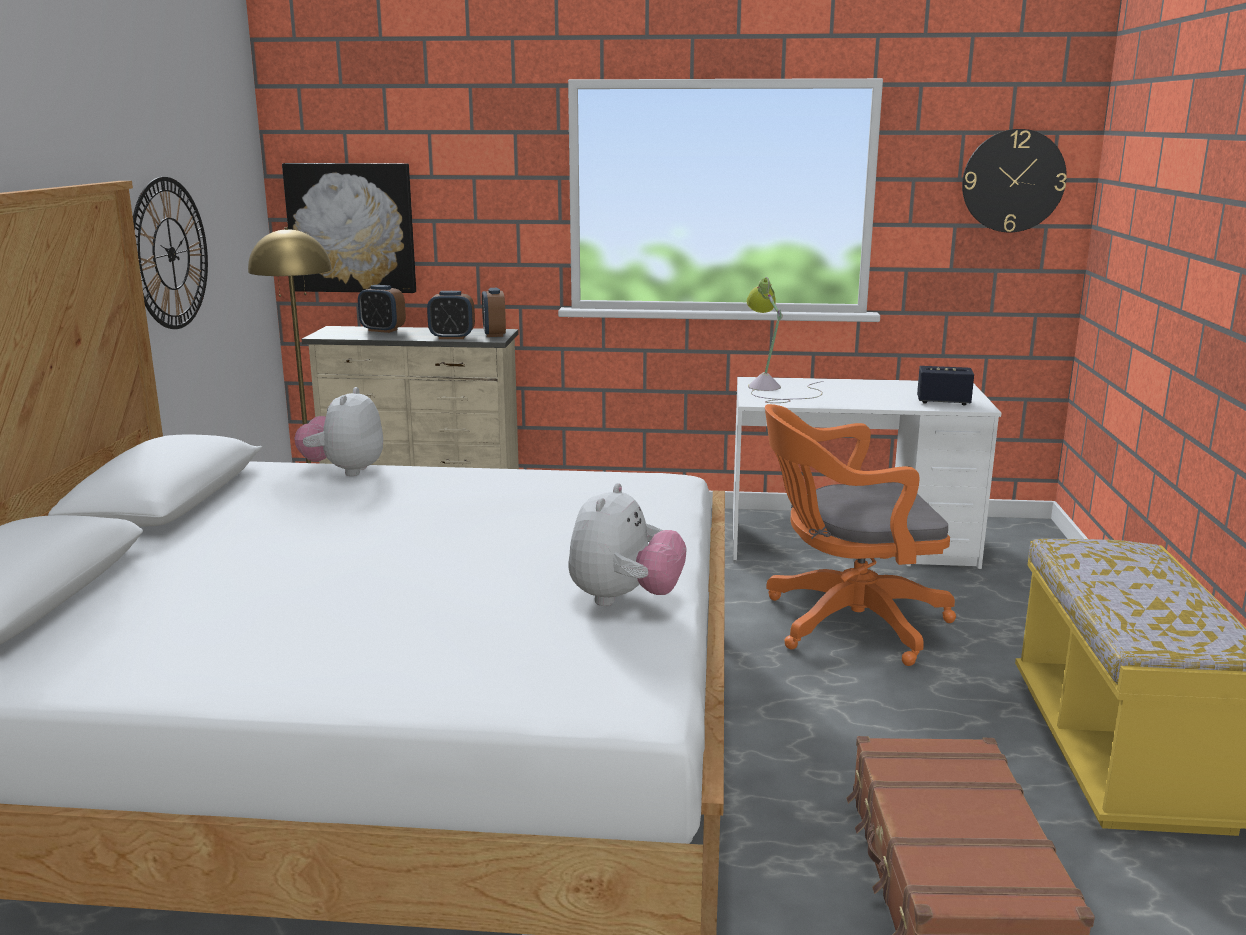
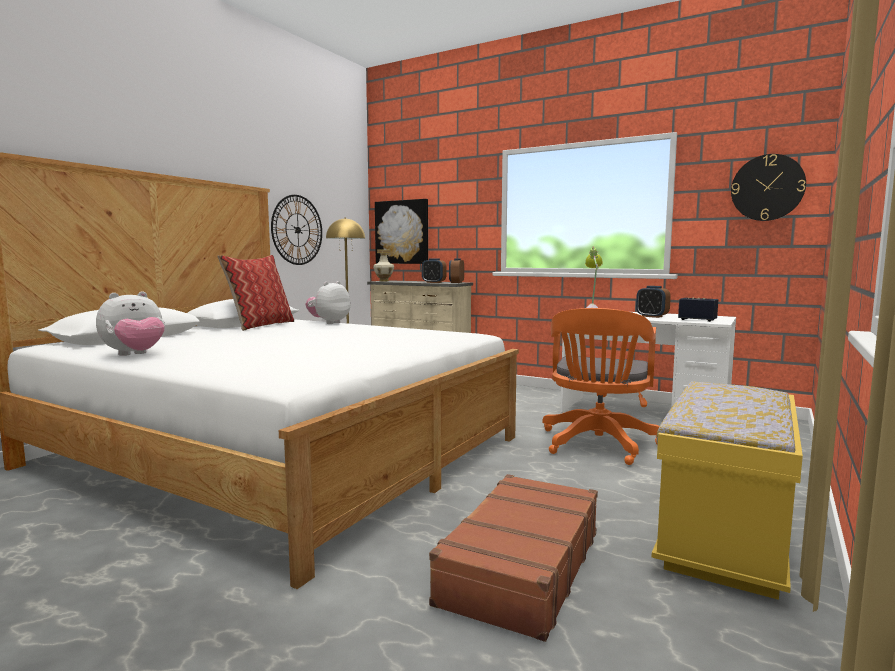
camera: 25 degrees right, 10 degrees down
(224, 502) = (260, 325): none -> pillow
(334, 334) = (384, 281): none -> vase
(383, 330) = (408, 281): alarm clock -> alarm clock (652, 316)
(624, 599) = (360, 357): plush toy -> plush toy (135, 355)
(845, 623) = (597, 445): orange office chair -> orange office chair turned 90 degrees counterclockwise

